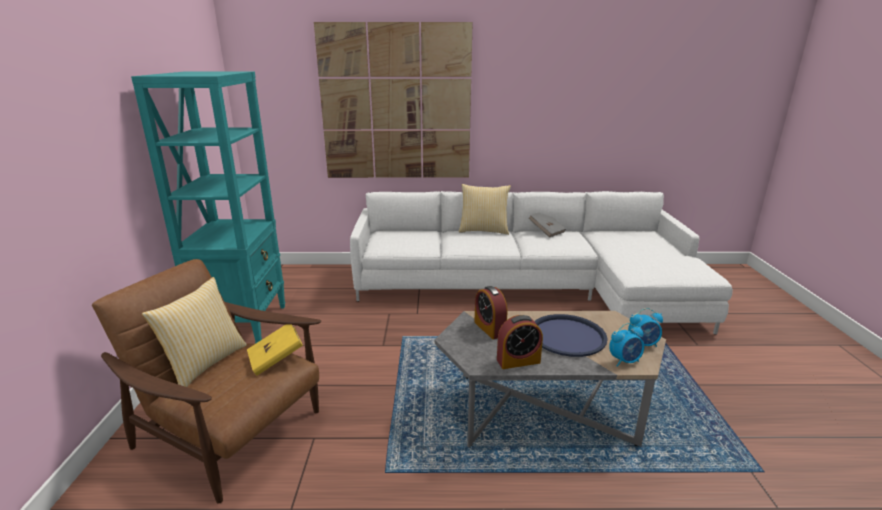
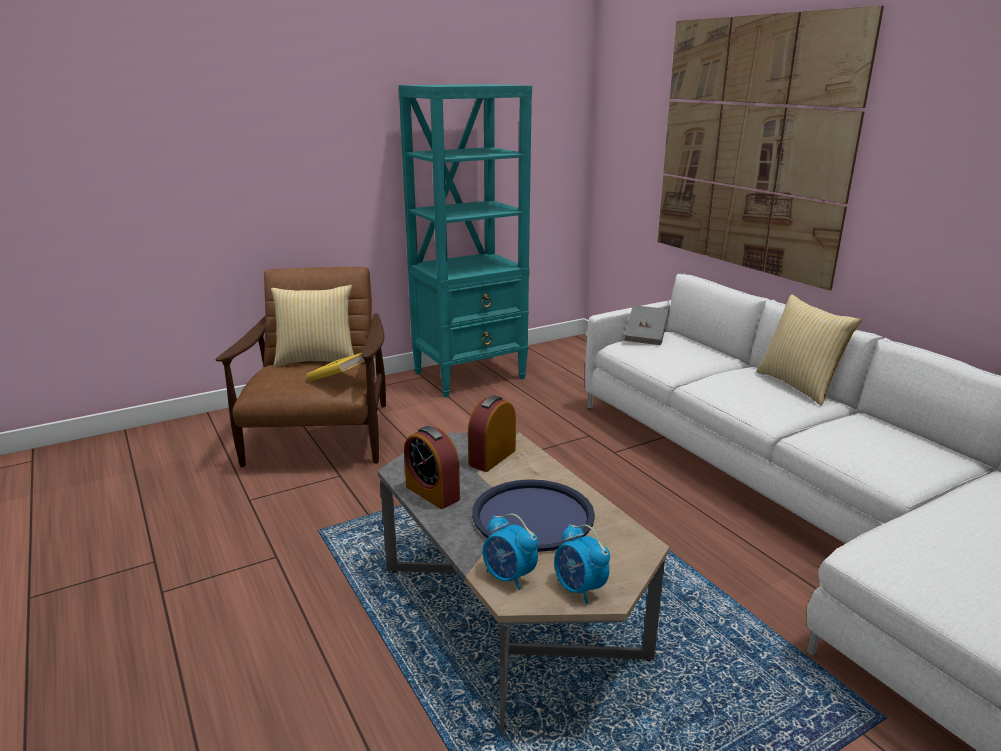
camera: 60 degrees right, 0 degrees up
(546, 231) = (895, 429): grey book -> grey book (645, 336)

